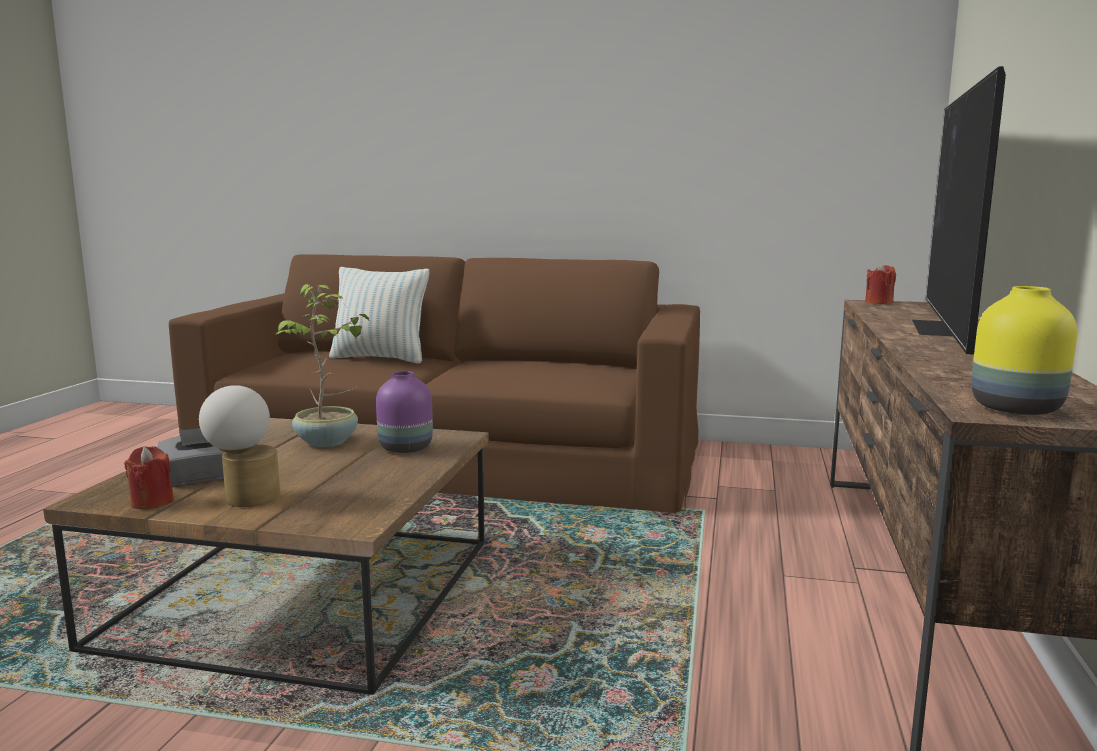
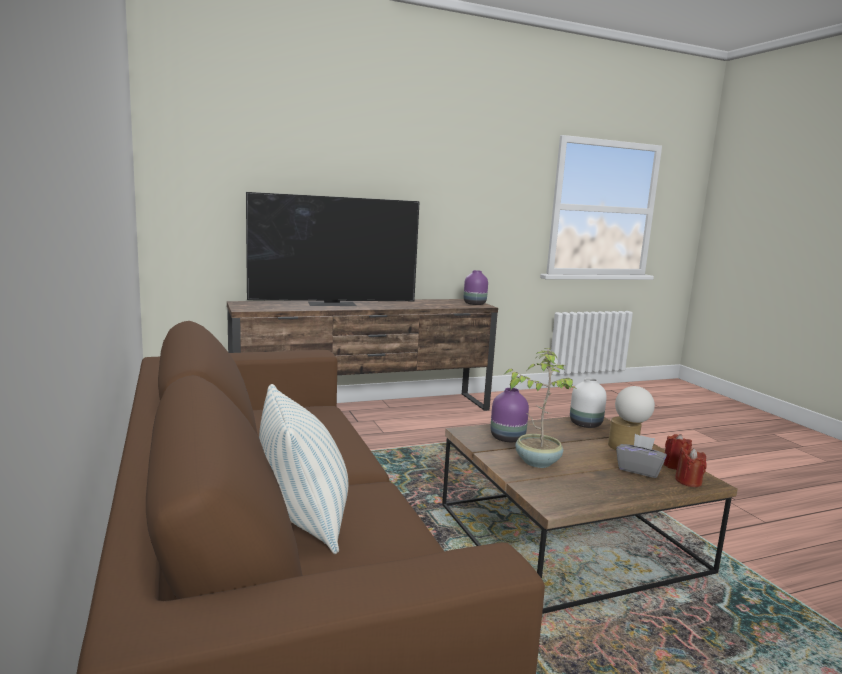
camera: 125 degrees left, 0 degrees up
(355, 507) = (585, 424): none -> white vase
(879, 302) = (243, 308): red candle -> red candle (688, 481)
(1014, 408) = (474, 304): yellow vase -> purple vase

